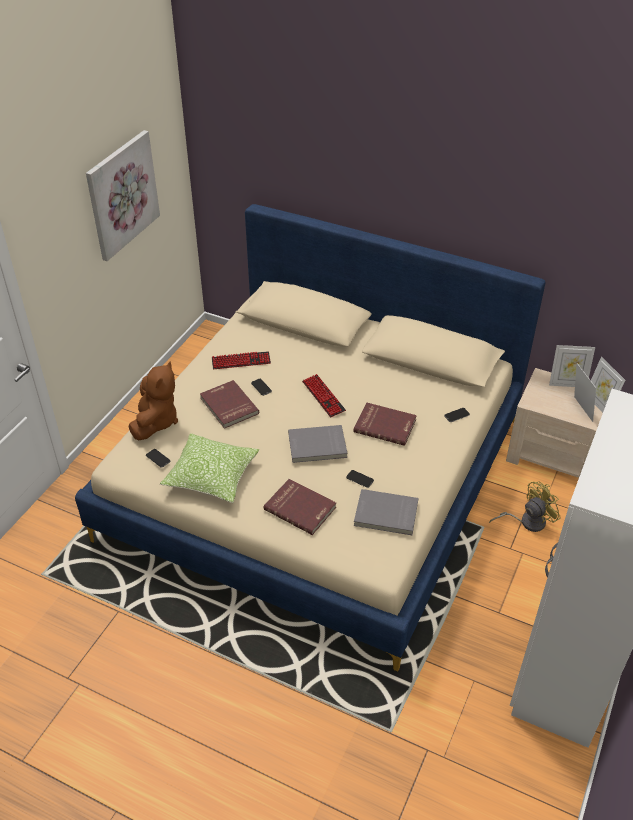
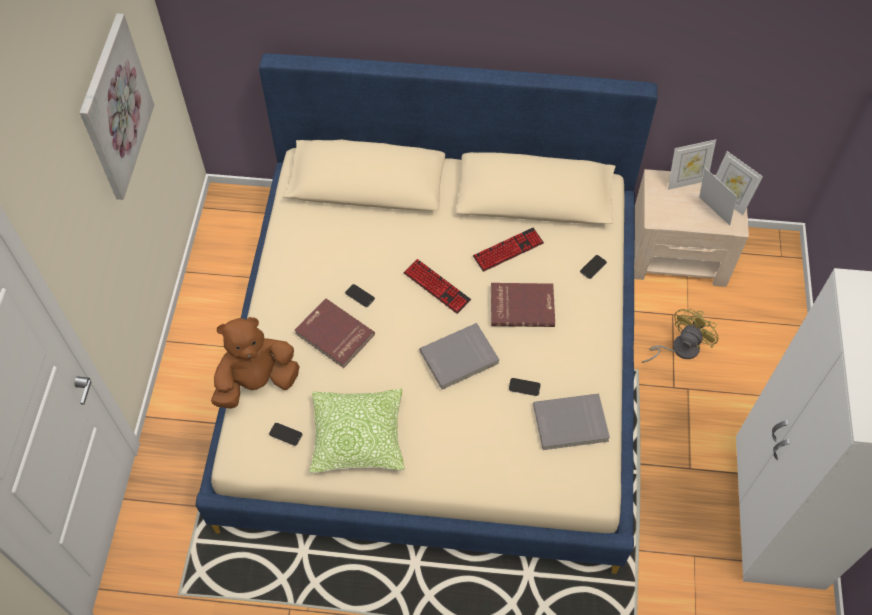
camera: 20 degrees left, 15 degrees up
(155, 421) = (256, 382): brown plush toy -> brown plush toy turned 105 degrees counterclockwise
(241, 361) = (318, 264): keyboard -> keyboard (508, 250)
(300, 507) = (476, 446): red book -> none

